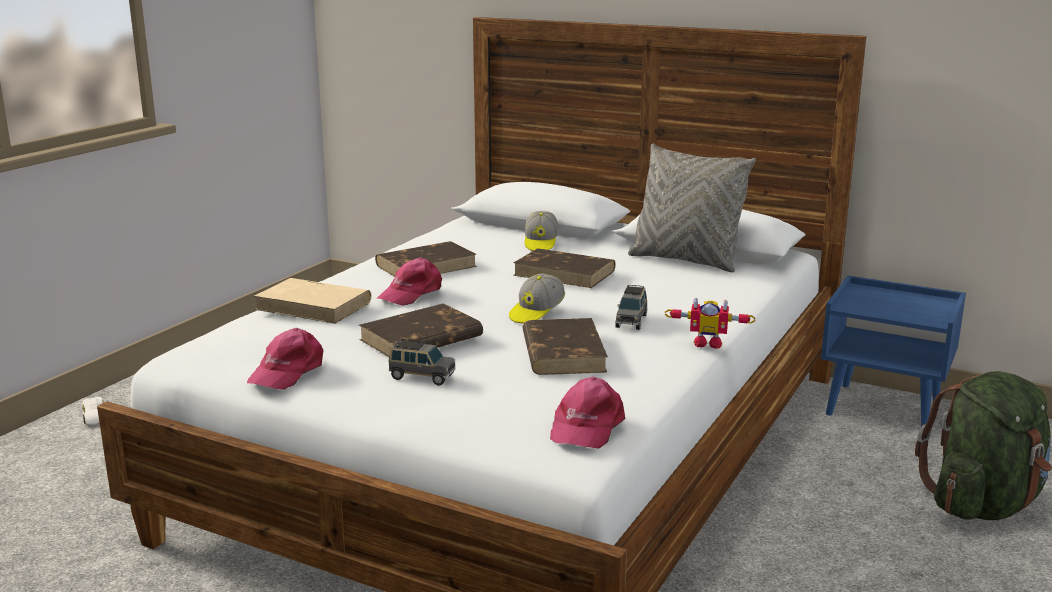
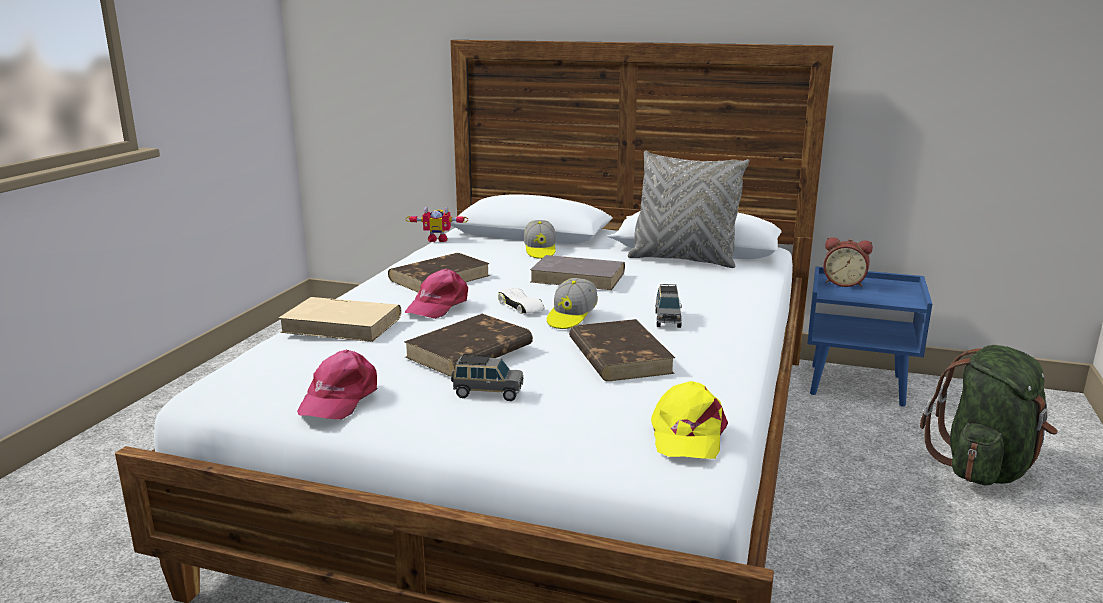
camera: 10 degrees left, 0 degrees up
(95, 416) = (92, 454): white toy car -> white toy car (521, 306)
(565, 273) = (579, 277): brown book -> grey book
(586, 426) = (687, 434): pink cap -> yellow cap
(708, 343) = (752, 336): toy robot -> toy robot (438, 239)
(871, 295) = (844, 283): none -> alarm clock

